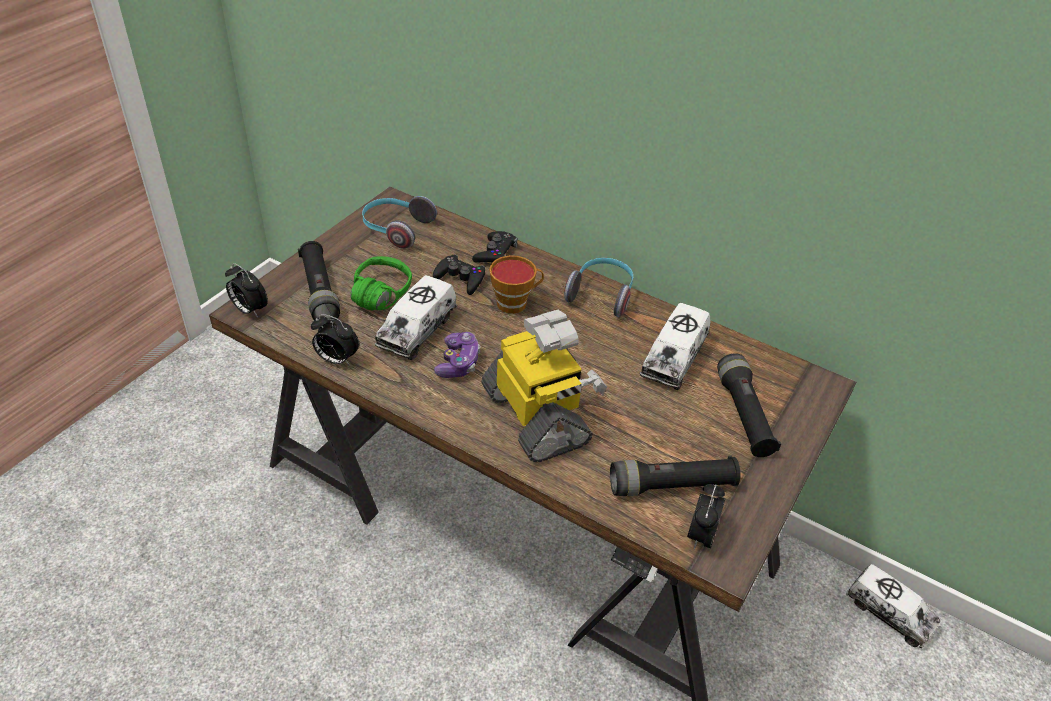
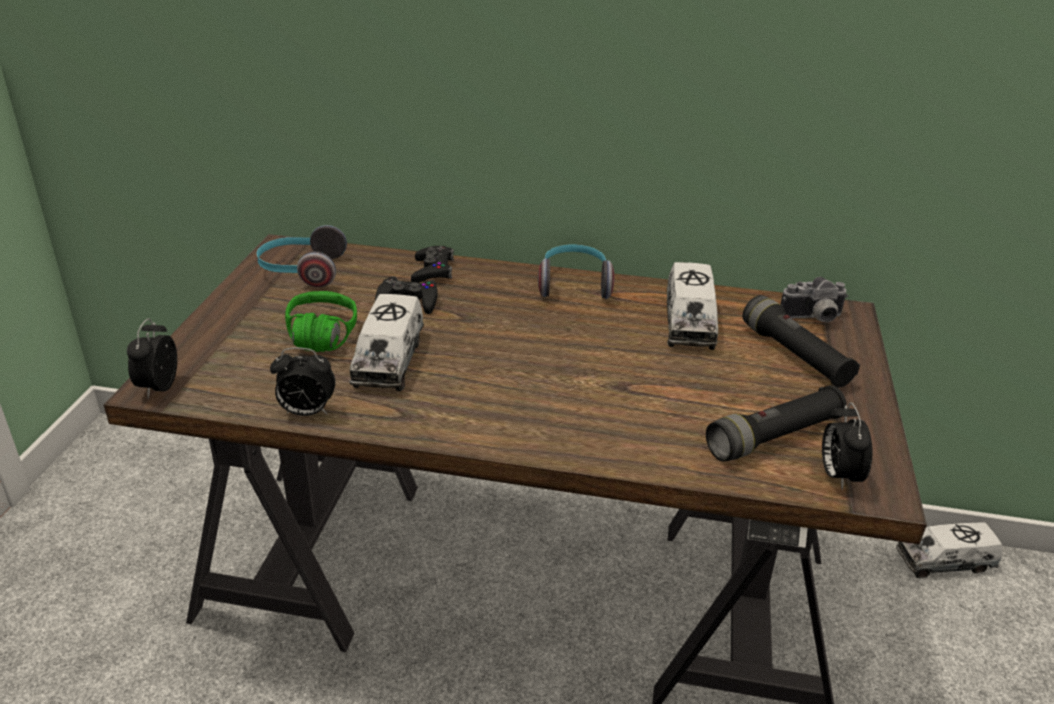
camera: 20 degrees left, 10 degrees down
(249, 310) = (158, 387): alarm clock -> alarm clock turned 75 degrees clockwise
(319, 291) = (242, 349): black flashlight -> none
(458, 363) = (459, 380): game controller -> none
(515, 303) = (486, 310): cup -> none
(537, 417) = (585, 410): toy robot -> none
(787, 383) = (813, 319): none -> camera
(889, 613) = (944, 561): toy truck -> toy truck turned 150 degrees clockwise

